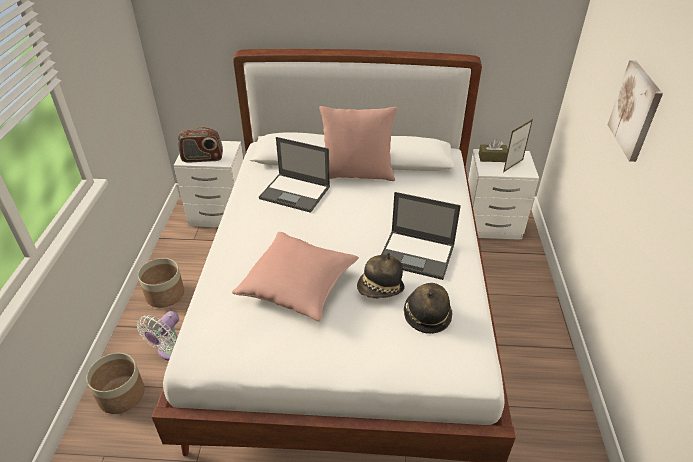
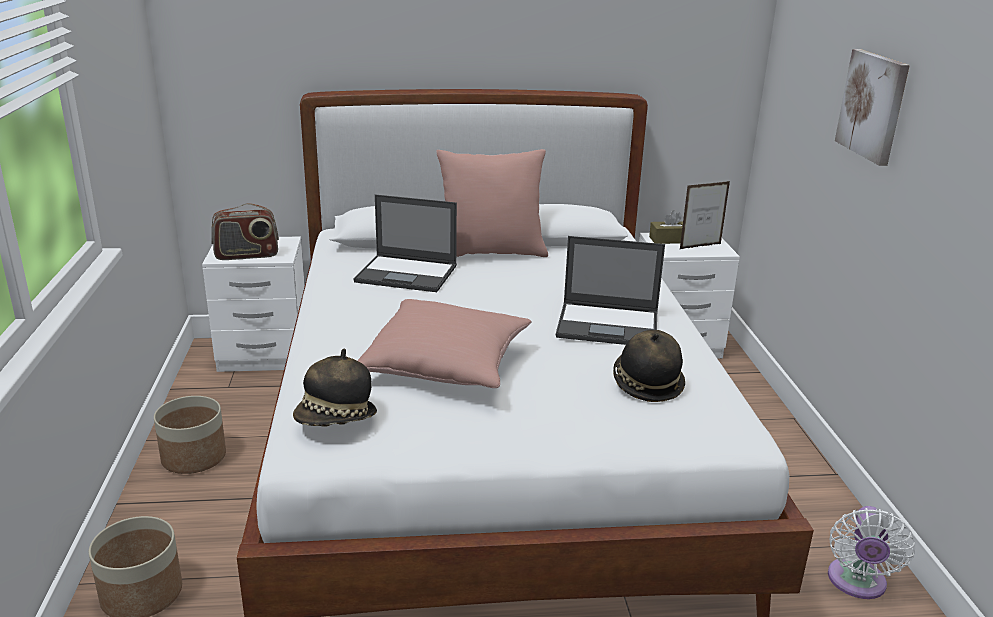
camera: 10 degrees left, 15 degrees down
(171, 350) = (218, 527): white fan -> white fan (856, 583)
(380, 289) = (569, 363): hat -> hat (336, 420)
(513, 166) = (700, 246): picture frame -> picture frame turned 150 degrees counterclockwise

